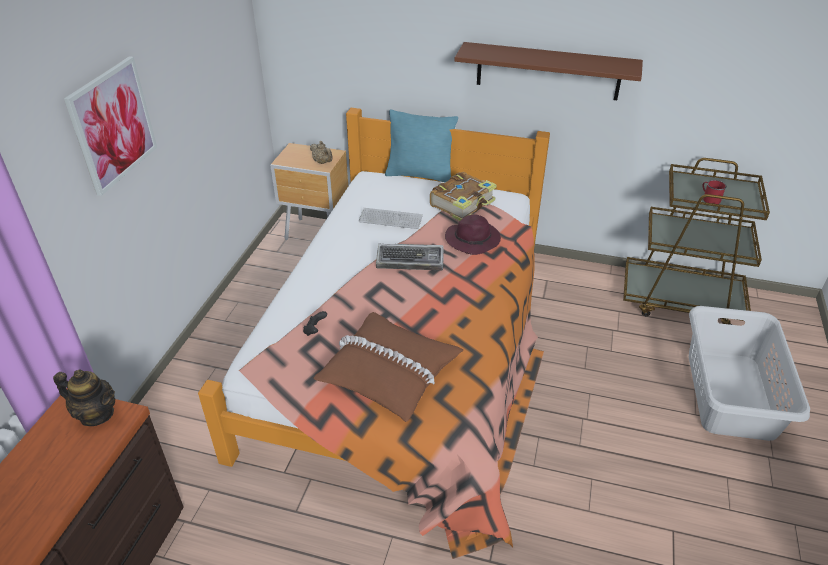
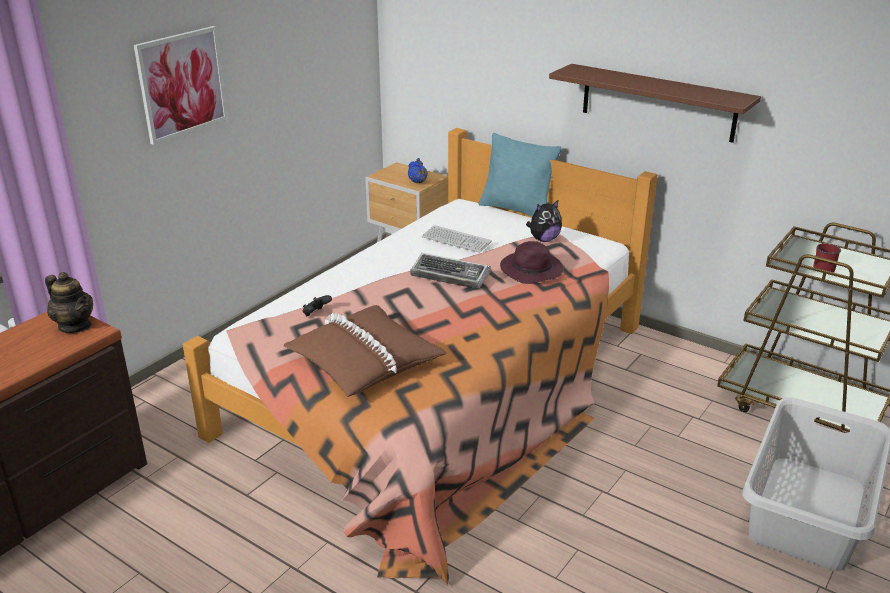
camera: 20 degrees right, 10 degrees down
(322, 162) = (418, 182): beige teapot -> blue teapot
(463, 204) = (543, 239): book -> plush toy

